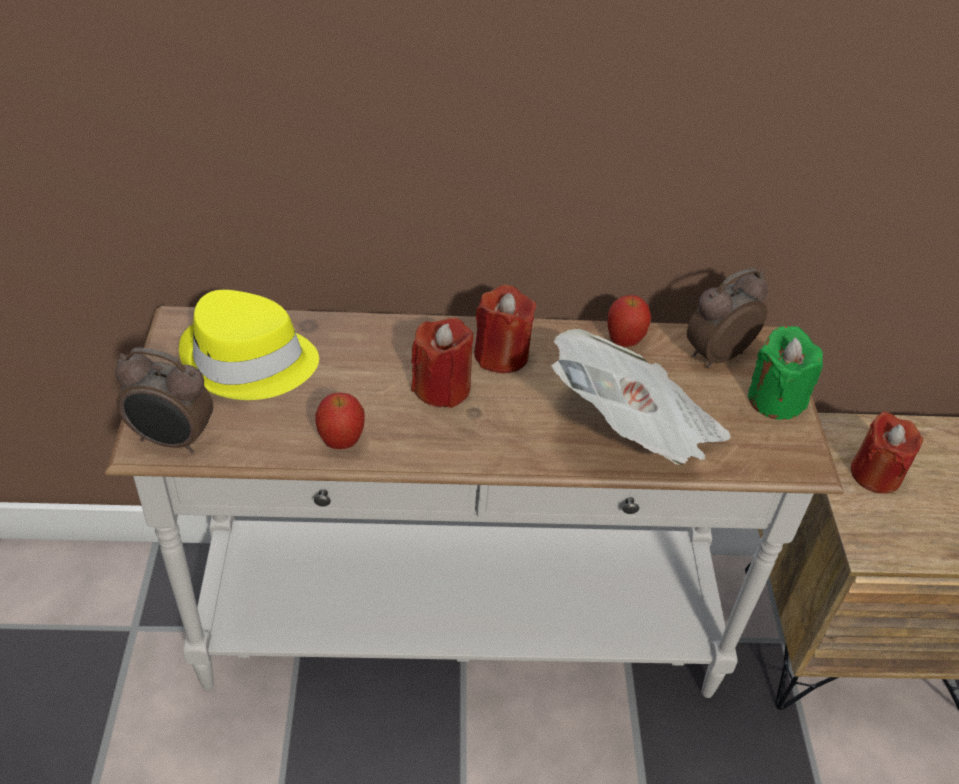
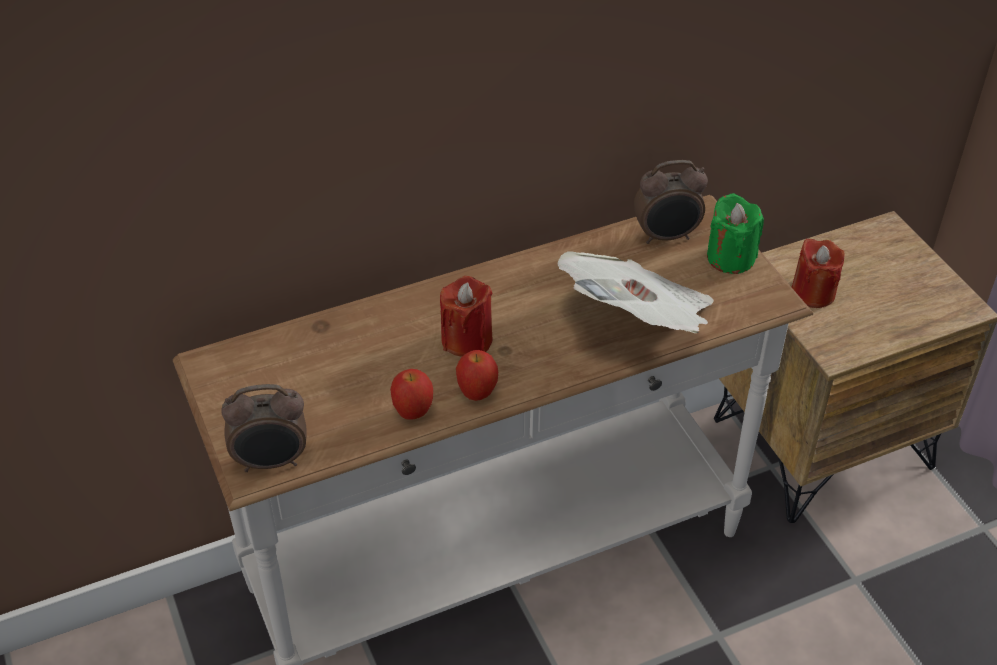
camera: 20 degrees left, 0 degrees up
(249, 362) = (291, 375): yellow hat -> none
(501, 355) = (498, 295): red candle -> none
(624, 341) = (590, 250): apple -> apple (477, 393)
(715, 354) = (667, 236): alarm clock -> alarm clock turned 135 degrees counterclockwise

